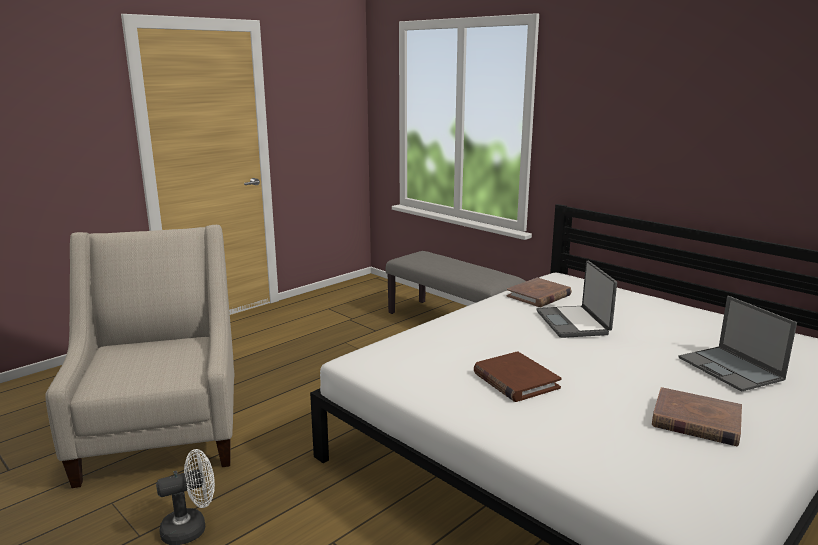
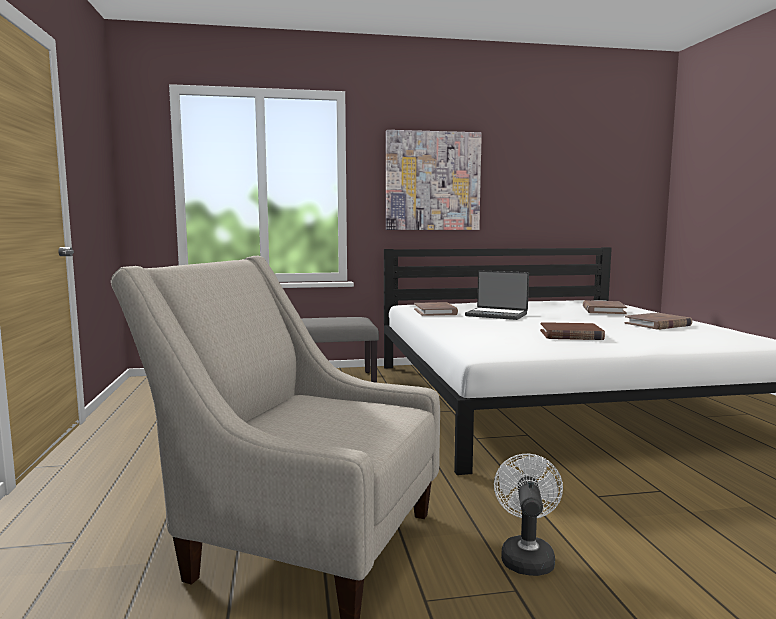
camera: 55 degrees left, 10 degrees down
(627, 126) = (432, 181): none -> picture
(731, 369) = (603, 310): laptop -> brown book

